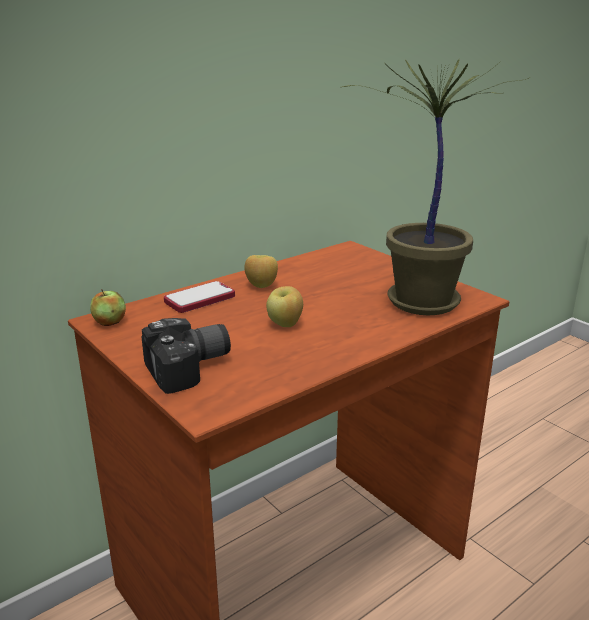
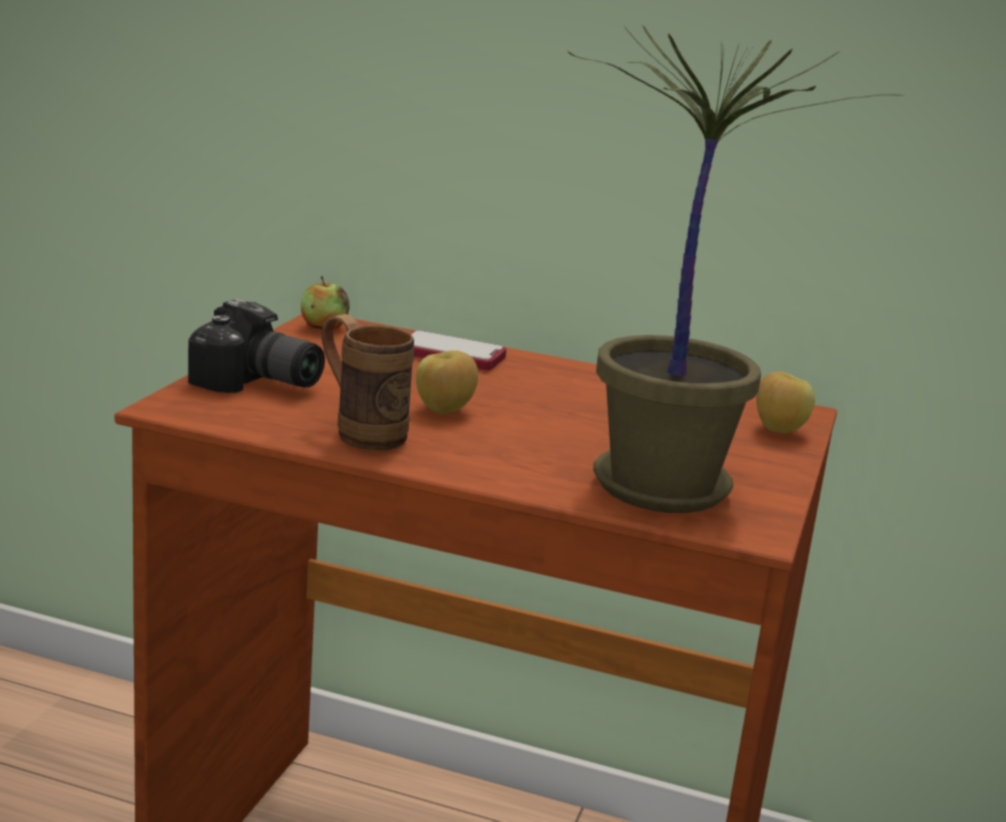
camera: 55 degrees right, 5 degrees down
(261, 286) = (545, 379): apple -> apple (778, 430)
(299, 356) = (360, 432): none -> brown mug

